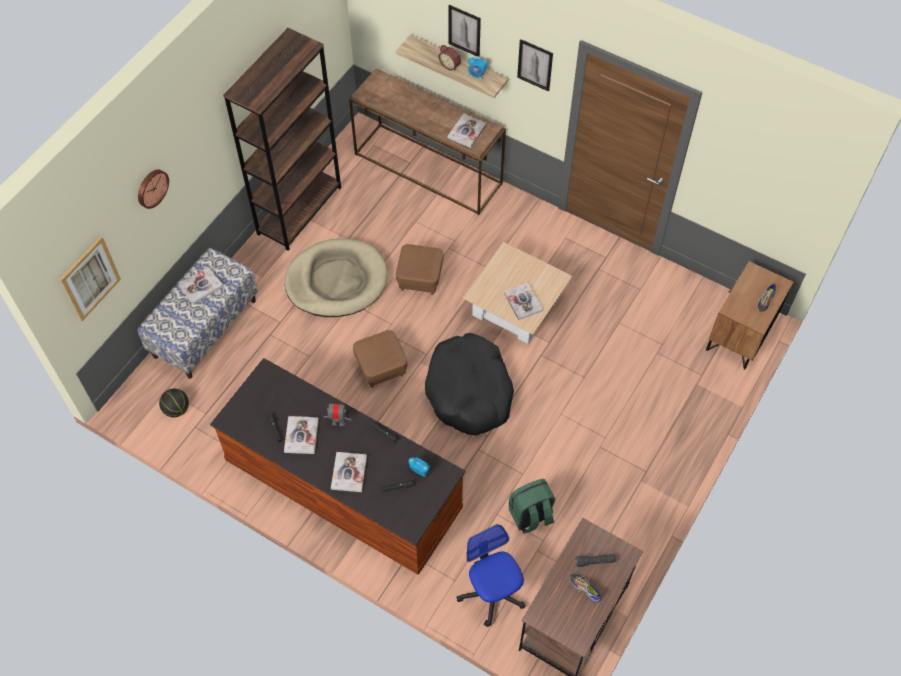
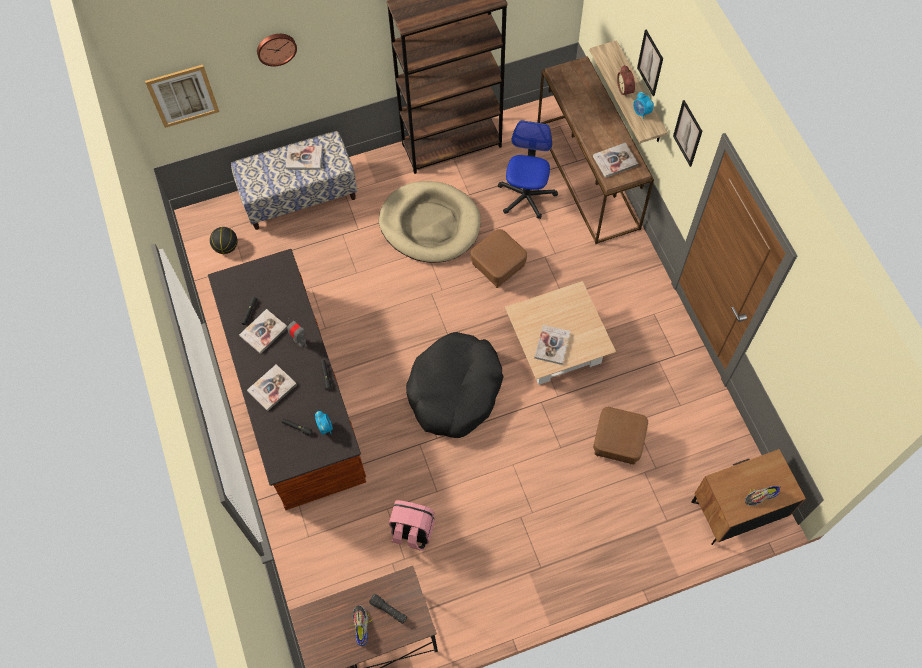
camera: 40 degrees right, 5 degrees up
(381, 367) = (402, 321): brown ottoman -> brown ottoman (617, 443)
(492, 592) = (328, 569): office chair -> office chair (526, 196)
(531, 516) = (412, 531): green backpack -> pink backpack

